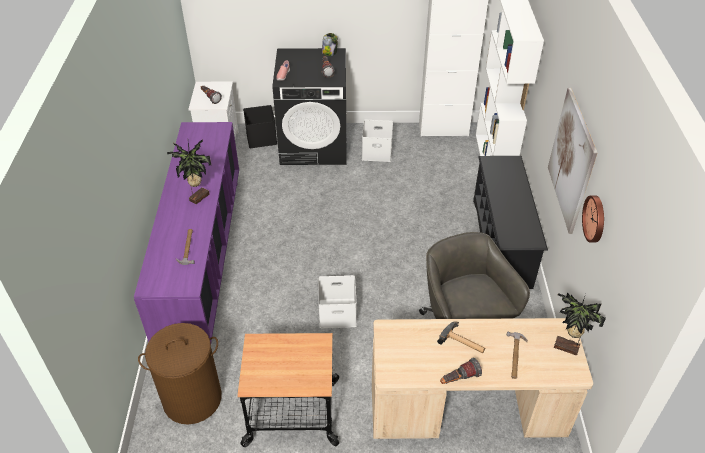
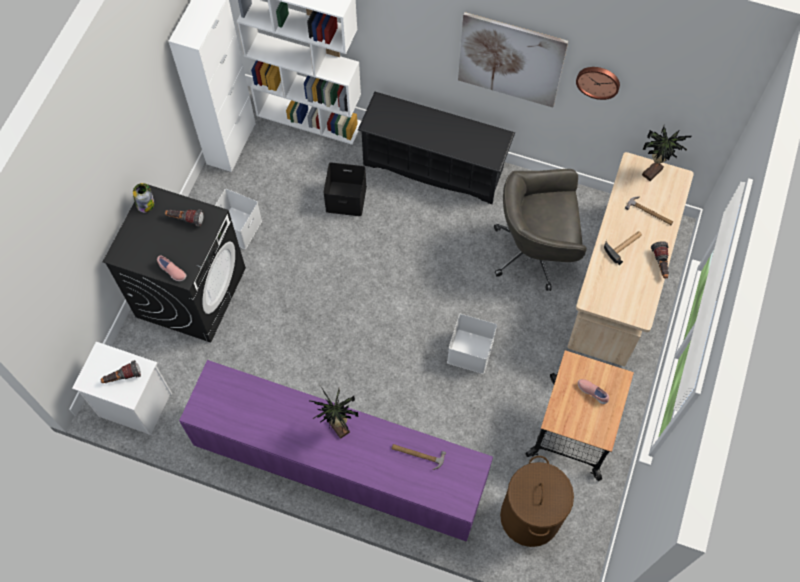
camera: 70 degrees left, 20 degrees up
(262, 138) = (146, 349): black storage box -> black storage box (347, 198)
(295, 365) = (592, 392): none -> pink shoe

